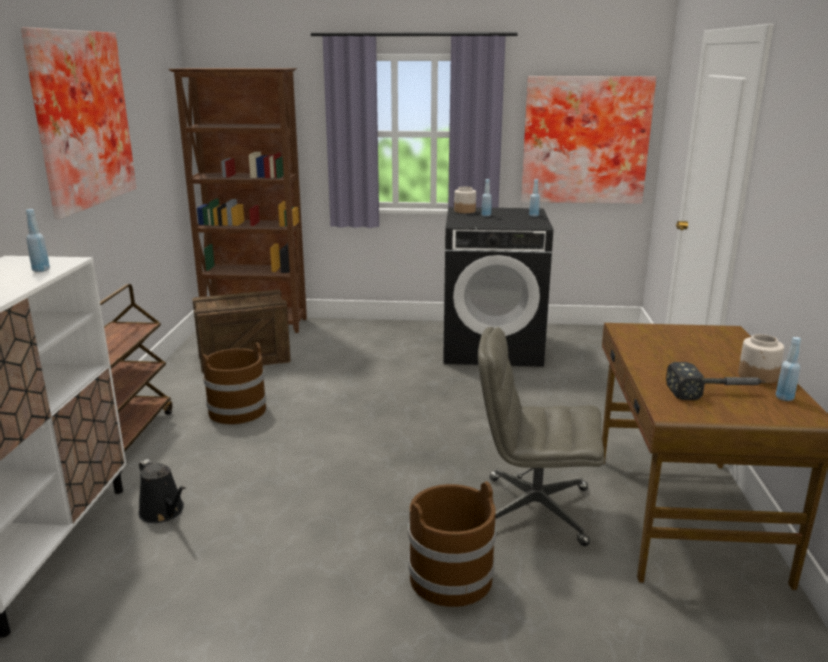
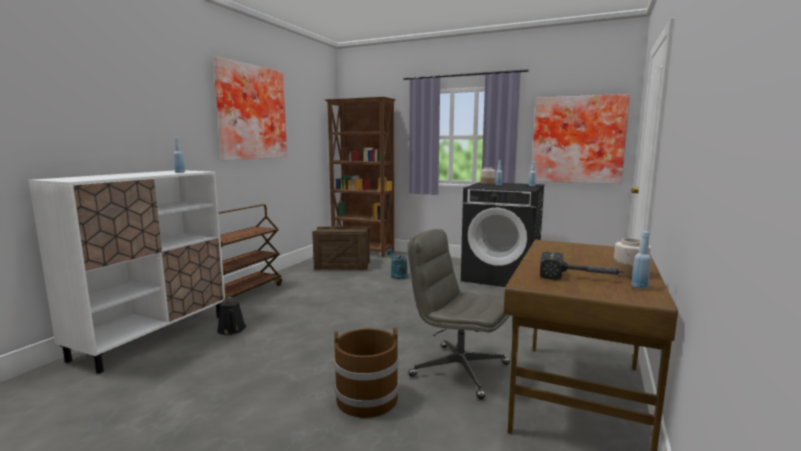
camera: 20 degrees right, 10 degrees down
(237, 410) = (316, 288): brown bucket -> none
(345, 366) = (397, 275): none -> turquoise watering can

